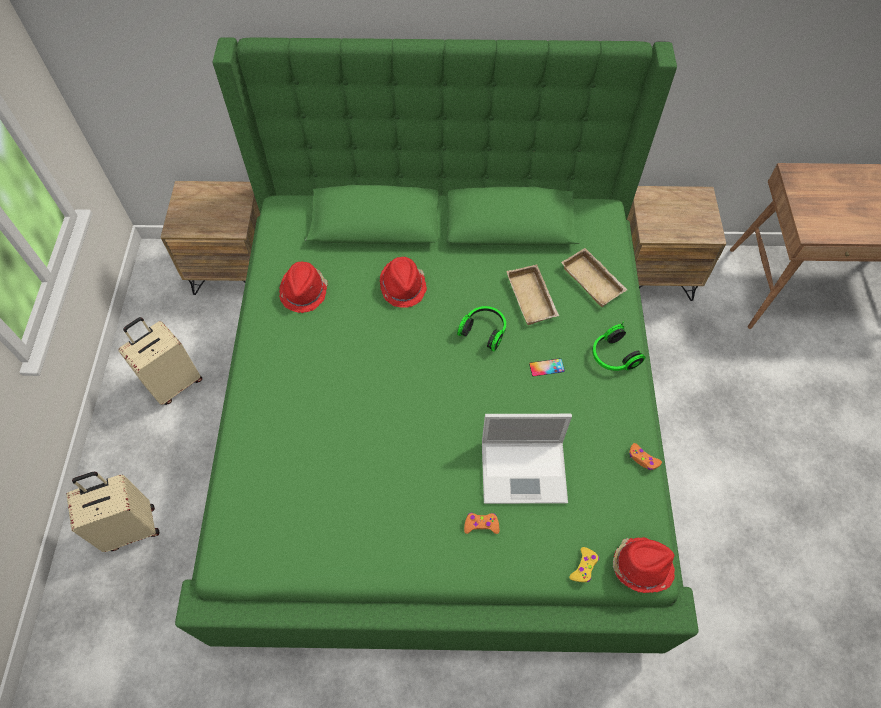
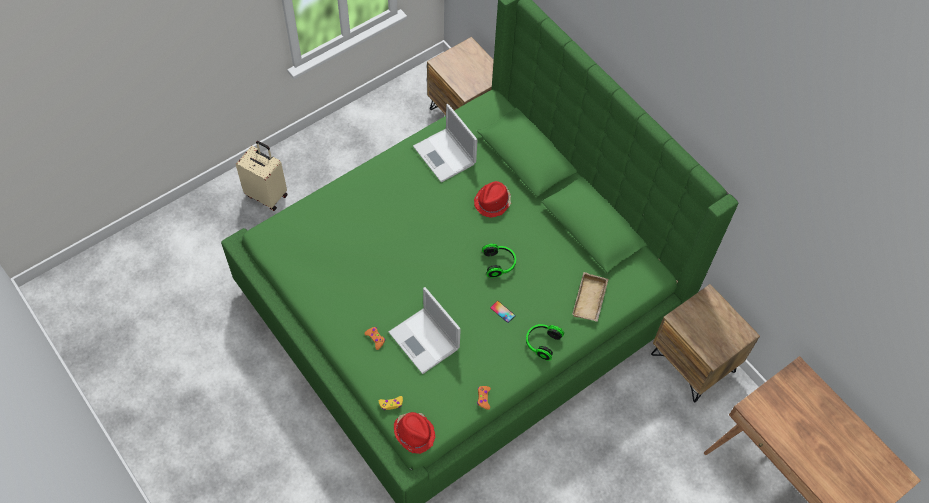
camera: 50 degrees right, 0 degrees up
(174, 383) = (365, 146): beige suitcase -> none
(304, 291) = (445, 156): red hat -> laptop
(533, 298) = (546, 275): beige tray -> none

